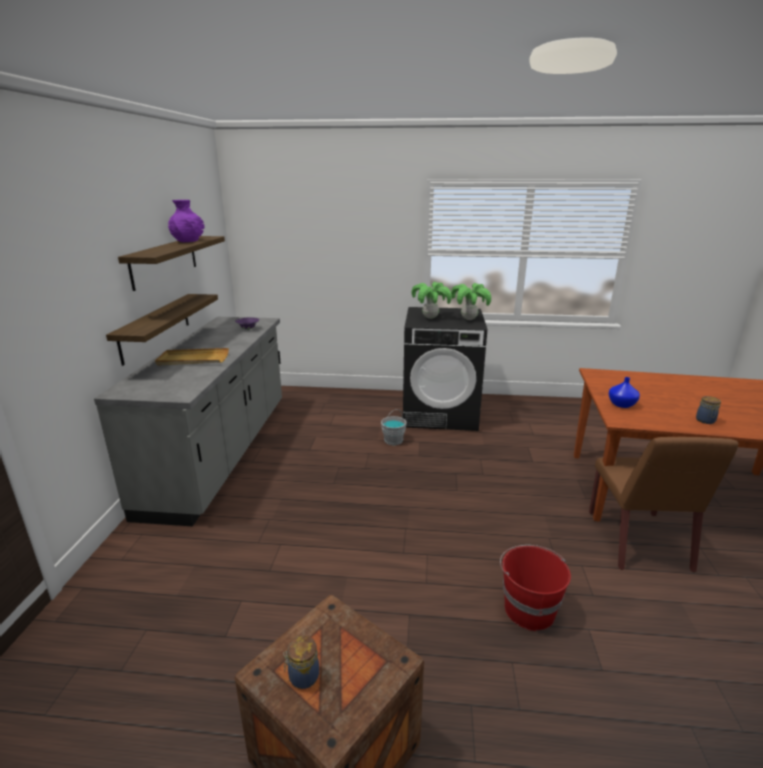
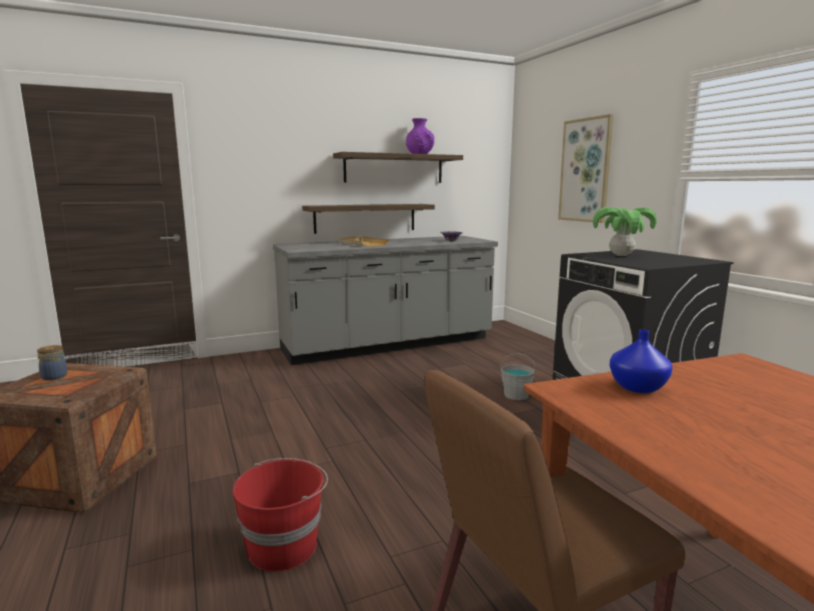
camera: 60 degrees right, 10 degrees down
(333, 244) = (585, 170): none -> picture
(469, 319) = (665, 262): potted plant -> none
(705, 421) = (727, 464): jar -> none

